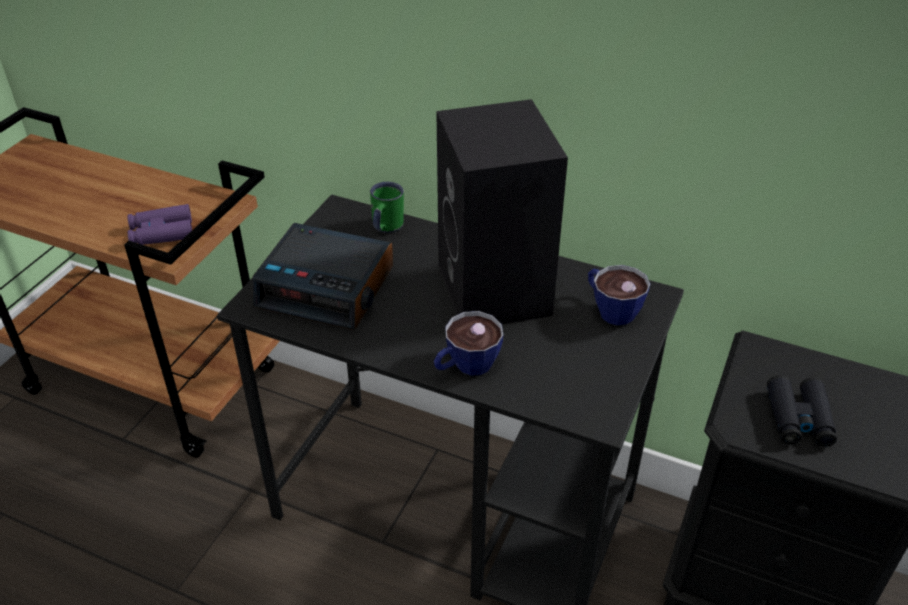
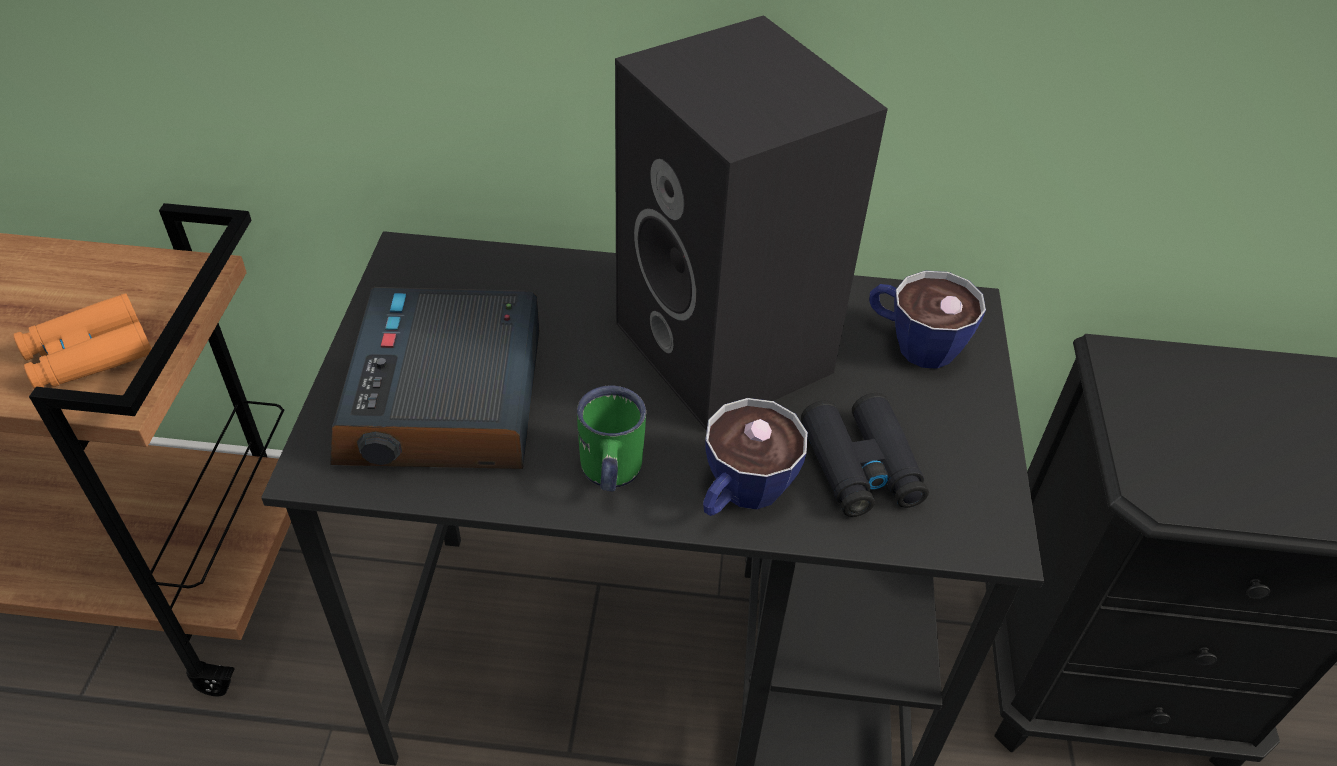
camera: 20 degrees left, 5 degrees up
(161, 233) = (88, 355): purple binoculars -> orange binoculars
(327, 287) = (445, 400): alarm clock -> alarm clock turned 90 degrees clockwise
(385, 228) = (500, 274): green mug -> green mug (609, 475)
(798, 419) = (1230, 457): black binoculars -> black binoculars (861, 467)

